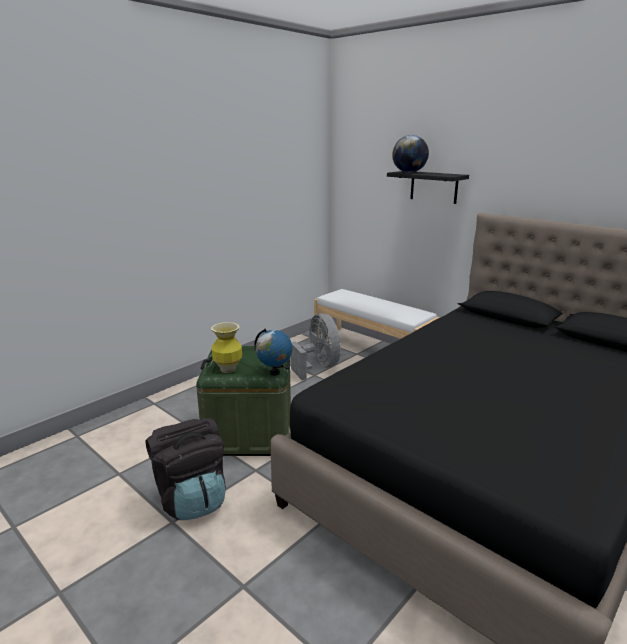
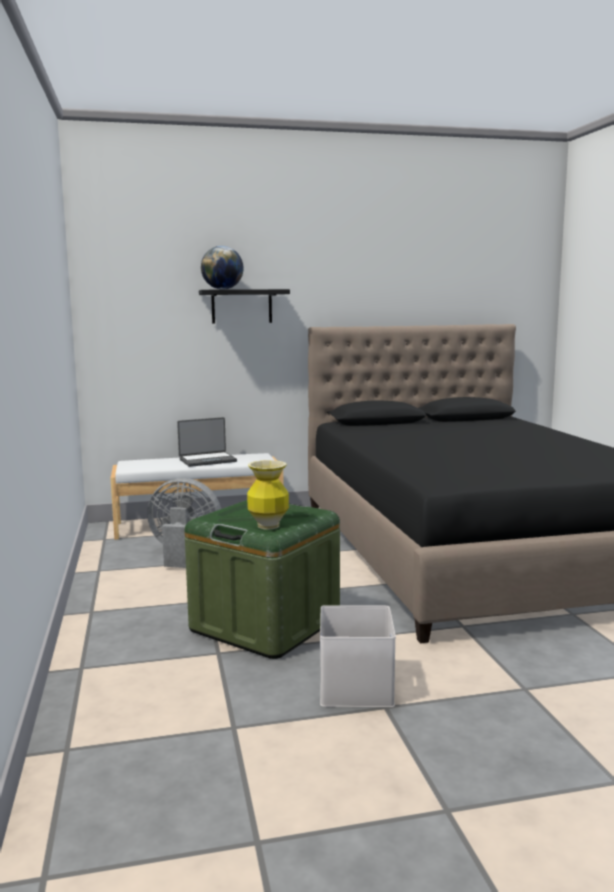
camera: 55 degrees left, 10 degrees down
(191, 498) = (354, 686): black backpack -> white storage box
(274, 372) = (318, 510): globe -> none
(381, 306) = (207, 460): none -> laptop

